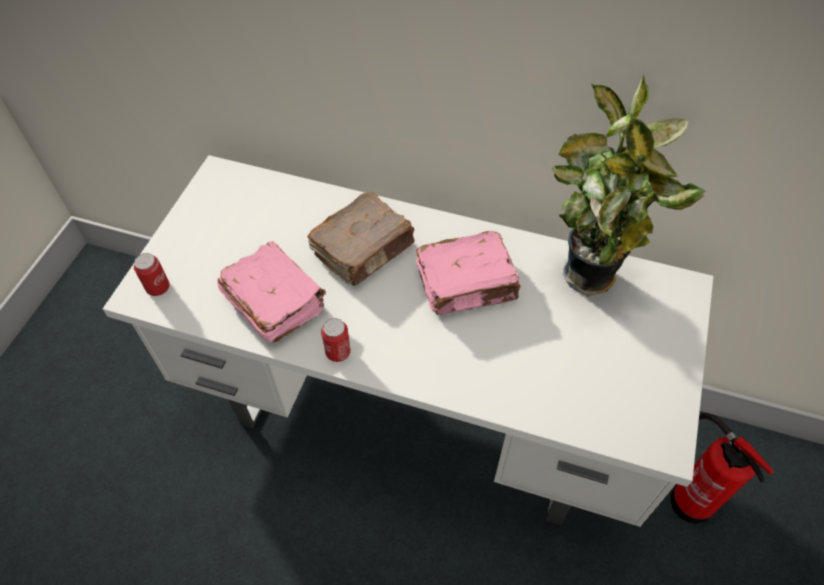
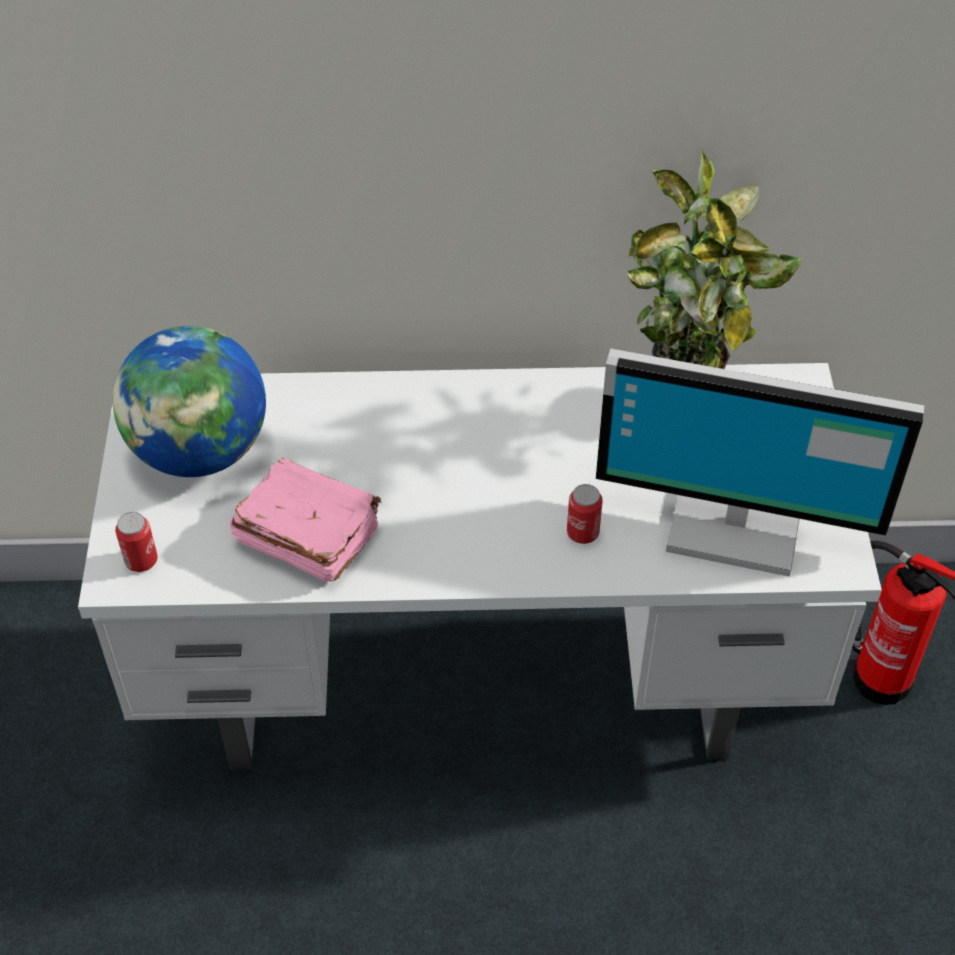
camera: 20 degrees left, 5 degrees down
(234, 221) = (200, 452): none -> globe
(338, 352) = (418, 571): can -> can (582, 533)
(364, 249) = (393, 442): brown book -> none
(467, 284) = (543, 449): pink book -> none
(591, 386) = (735, 523): none -> monitor

